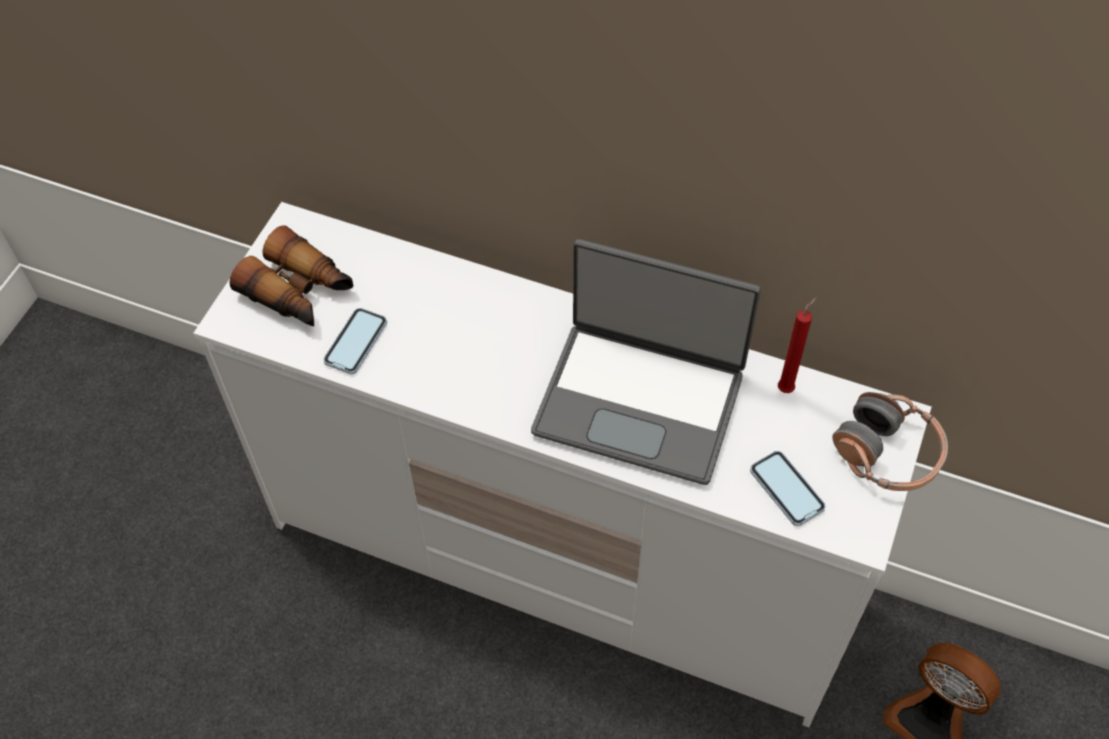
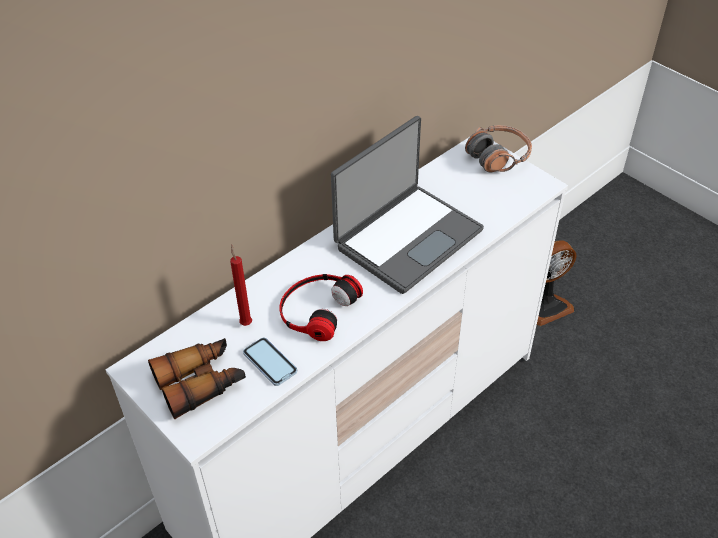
camera: 65 degrees left, 10 degrees down
(461, 353) = (316, 309): none -> headphones
(786, 489) = (500, 201): phone -> none
(787, 388) = (435, 176): red candle -> red candle (245, 322)

